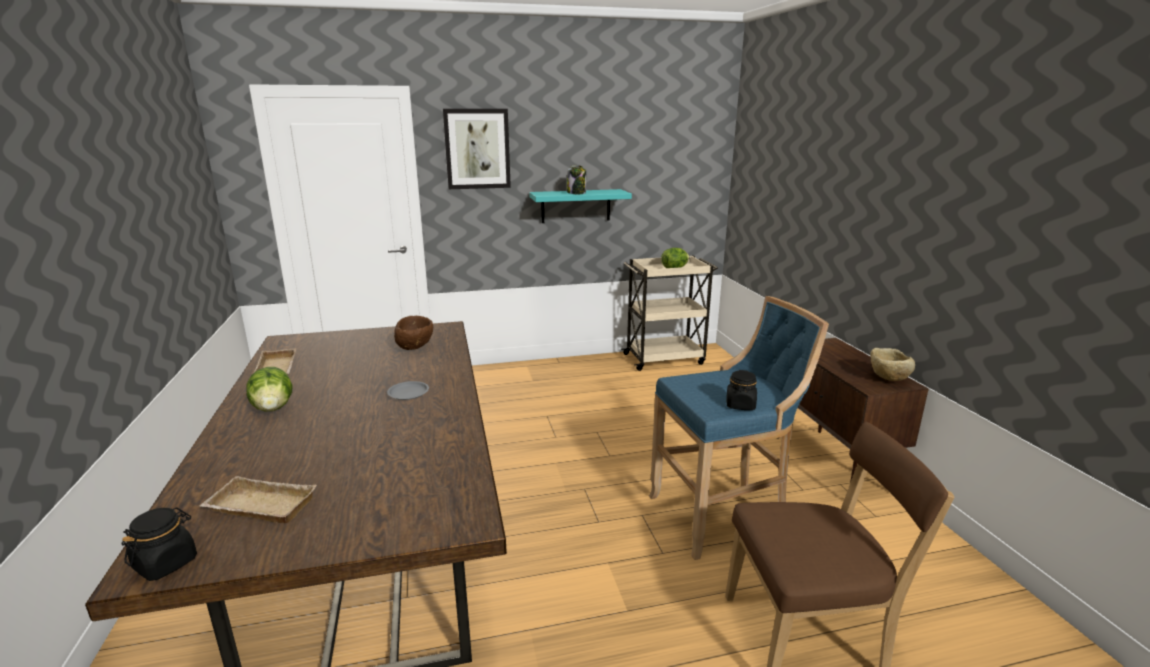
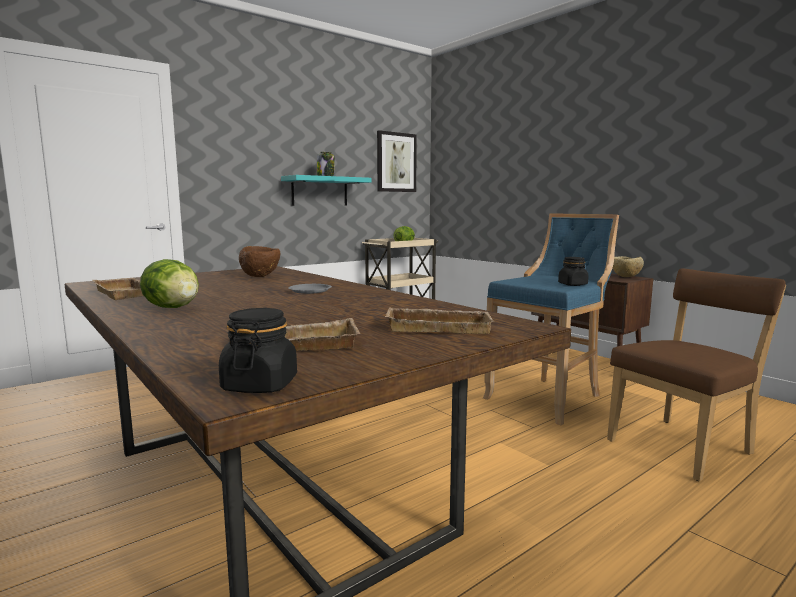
camera: 25 degrees left, 10 degrees down
(400, 502) = (439, 327): none -> beige tray
(477, 149) = (234, 132): picture -> picture (396, 162)

